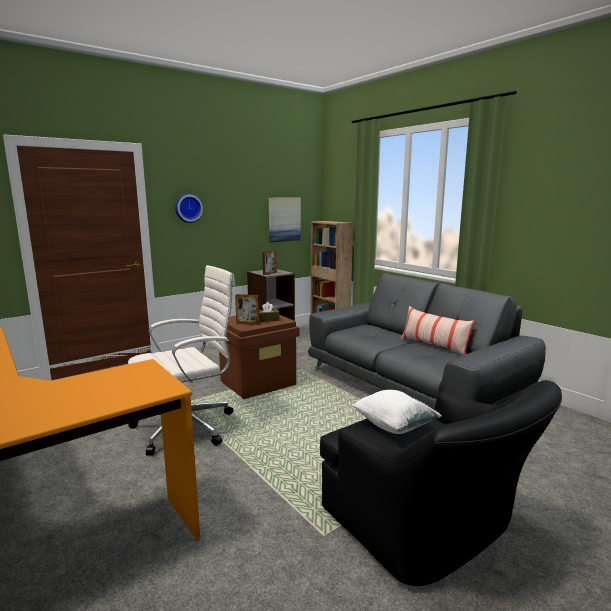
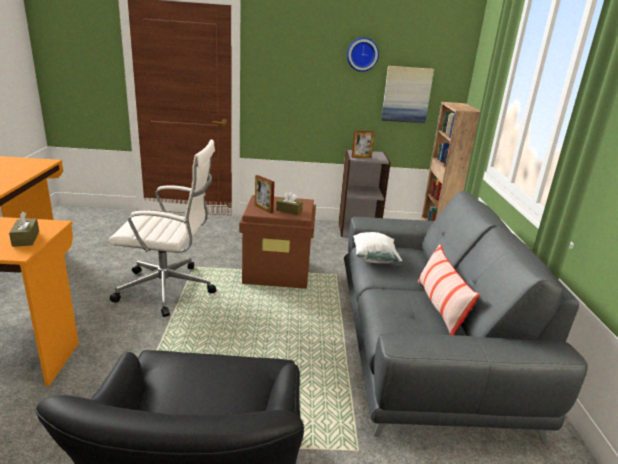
camera: 35 degrees right, 10 degrees up
(147, 380) = (26, 238): none -> brown tissue box
(188, 208) = (284, 69): wall clock -> wall clock (362, 54)
(394, 426) = (202, 375): white pillow -> white pillow (374, 259)

